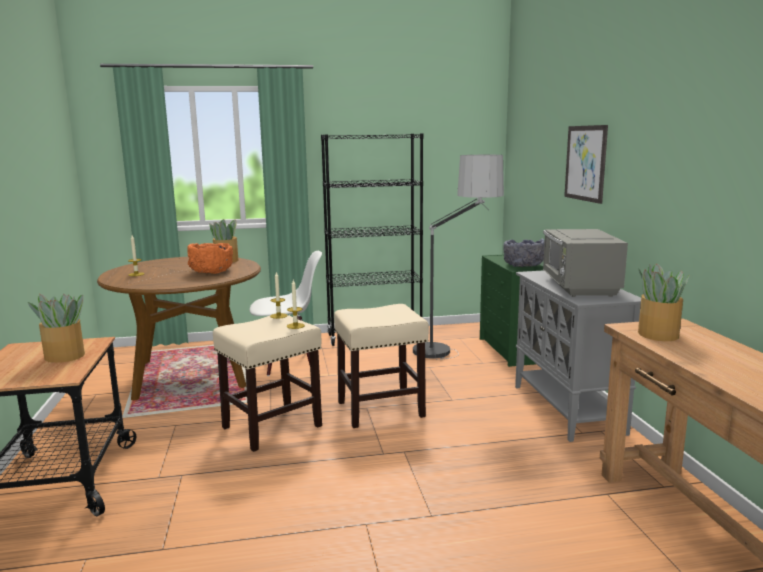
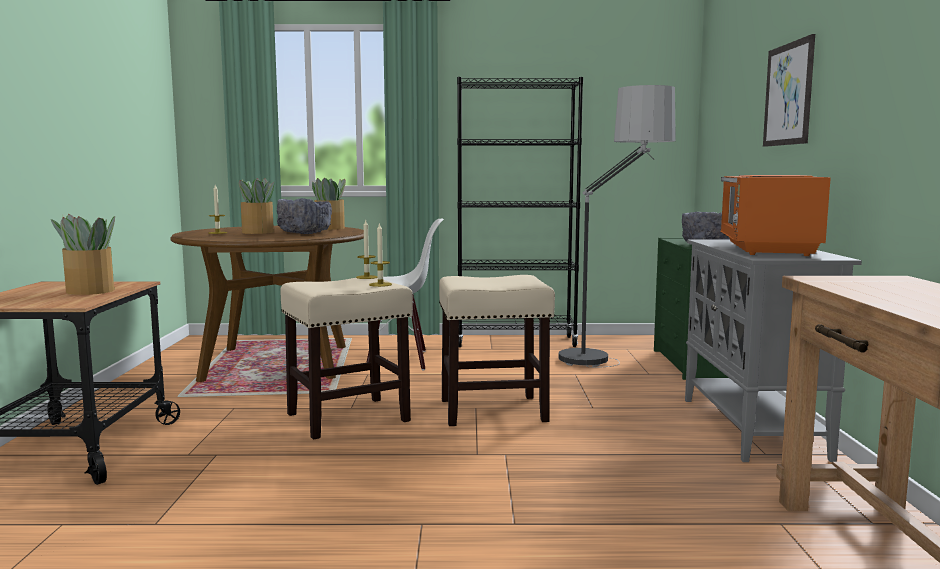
camera: 10 degrees right, 5 degrees down
(211, 271) = (305, 233): orange bowl -> grey bowl
(579, 287) = (766, 249): grey microwave -> orange microwave
(658, 334) = (857, 284): potted plant -> potted plant (257, 232)

